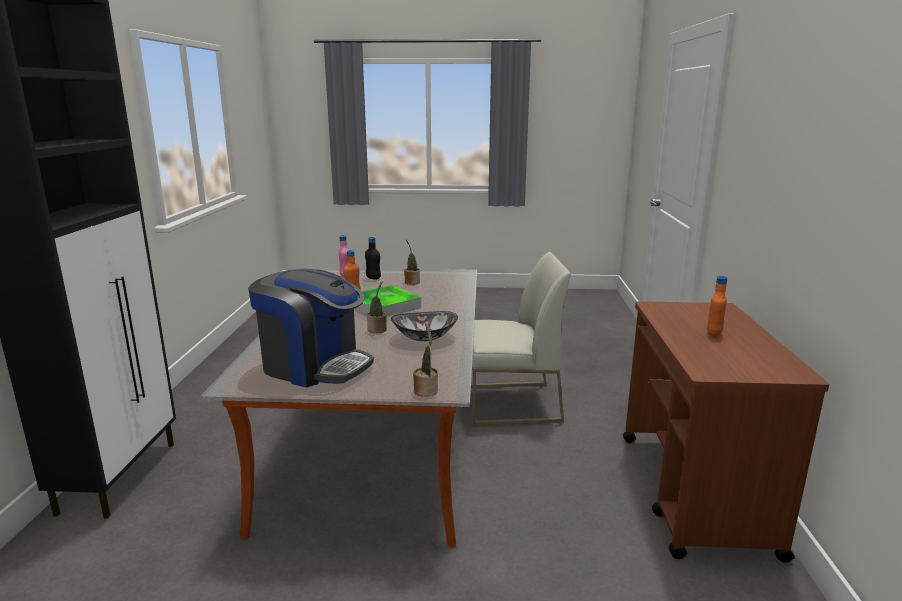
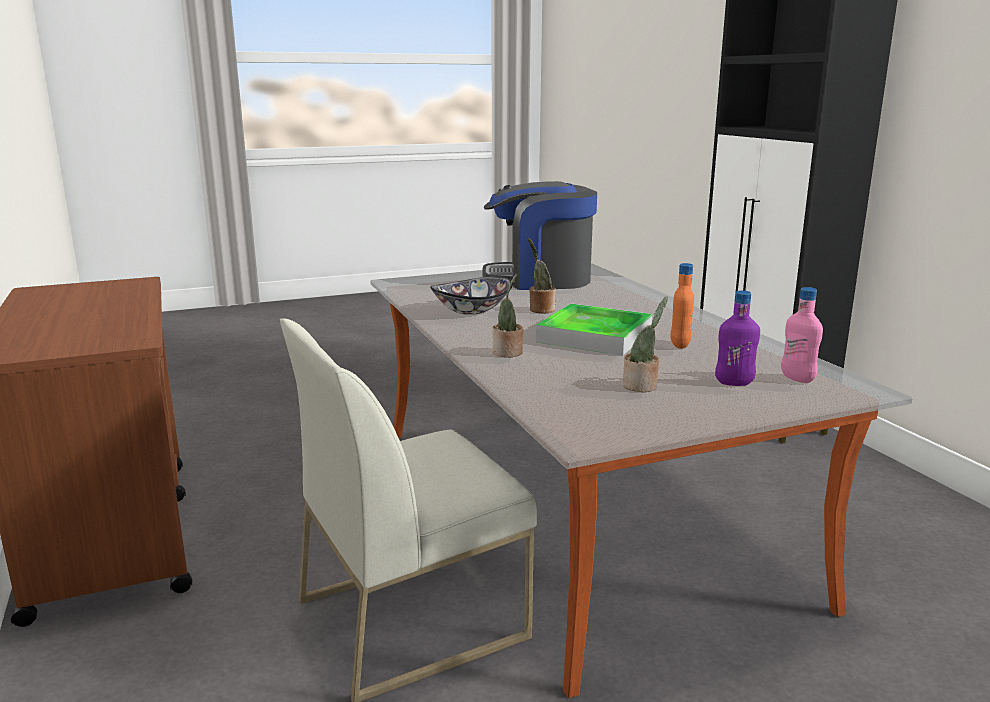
camera: 155 degrees right, 0 degrees up
(373, 278) = (734, 383): black bottle -> purple bottle
(426, 390) = (414, 279): potted plant -> potted plant (508, 353)
(714, 334) = (79, 314): orange bottle -> none

